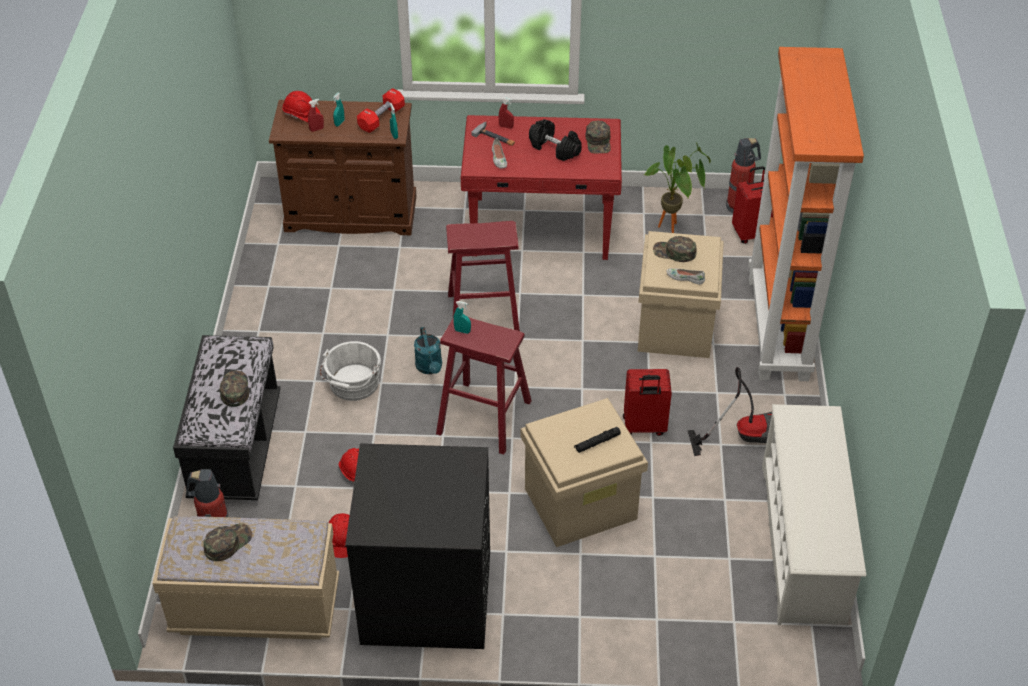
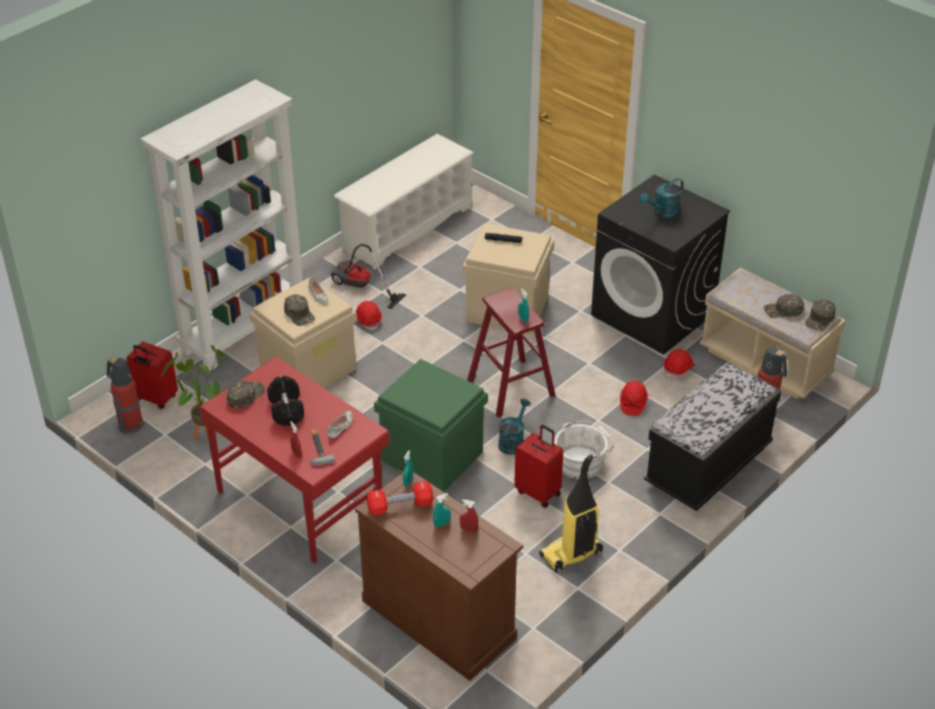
camera: 140 degrees left, 5 degrees down
(234, 389) = (710, 398): green cap -> green cap (820, 319)
(294, 306) = (571, 555): none -> vacuum cleaner
(301, 115) = (467, 555): red hard hat -> red hard hat (368, 320)
(418, 490) = (662, 213): none -> turquoise watering can
(483, 316) = (431, 456): red stool -> green storage box
(644, 427) = (414, 325): red suitcase -> red suitcase (538, 492)
(779, 328) = (244, 329): orange bookcase -> white bookcase

